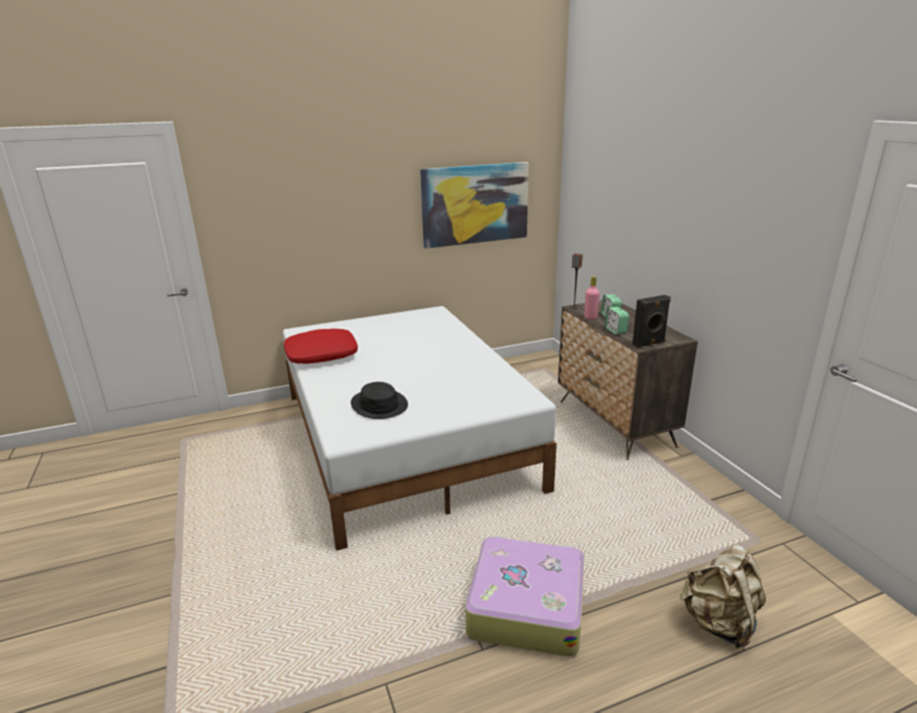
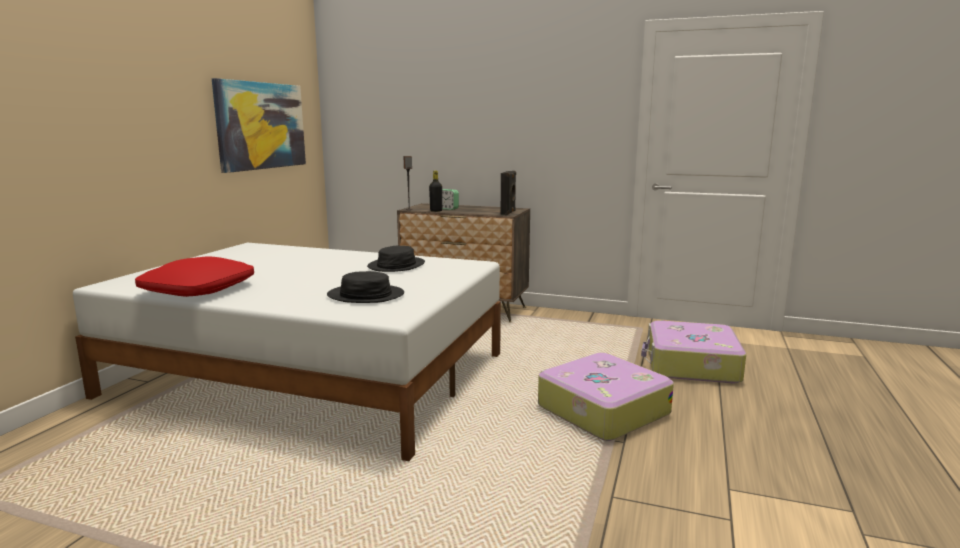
camera: 50 degrees left, 10 degrees down
(469, 376) = (396, 265): none -> black hat
(590, 318) = (436, 211): pink bottle -> black bottle
(615, 331) = (471, 212): alarm clock -> none
(719, 623) = (690, 365): beige backpack -> suitcase

